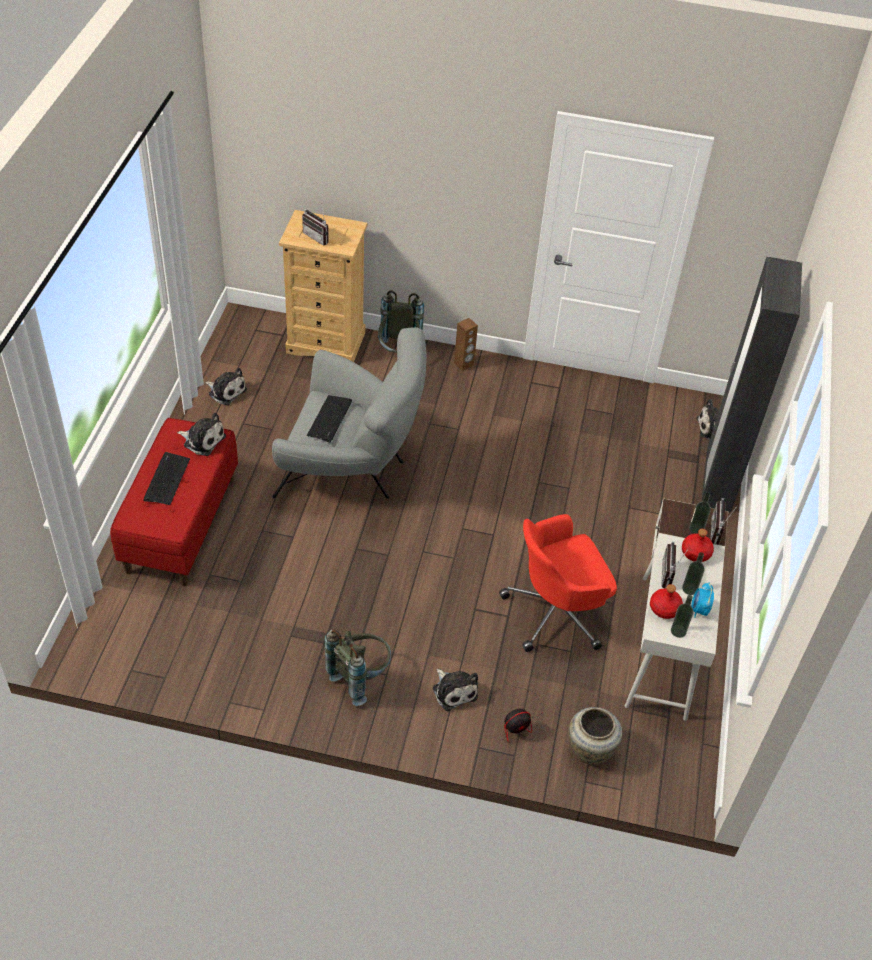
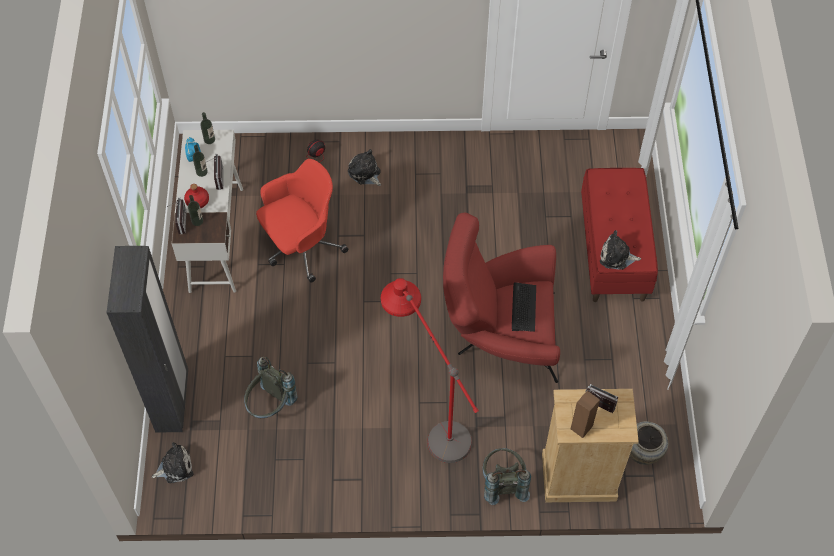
camera: 170 degrees right, 10 degrees up
(166, 479) = (625, 215): keyboard -> none
(226, 391) = (644, 391): plush toy -> none
(352, 469) = (499, 336): grey armchair -> red armchair
(360, 677) = (433, 168): grey backpack -> grey backpack (270, 406)
(451, 414) = (430, 418): none -> red floor lamp
(464, 364) = (433, 485): brown speaker -> brown speaker (581, 427)
(590, 749) = (264, 156): beige vase -> beige vase (642, 453)
(665, 608) = (219, 153): red bottle -> none

